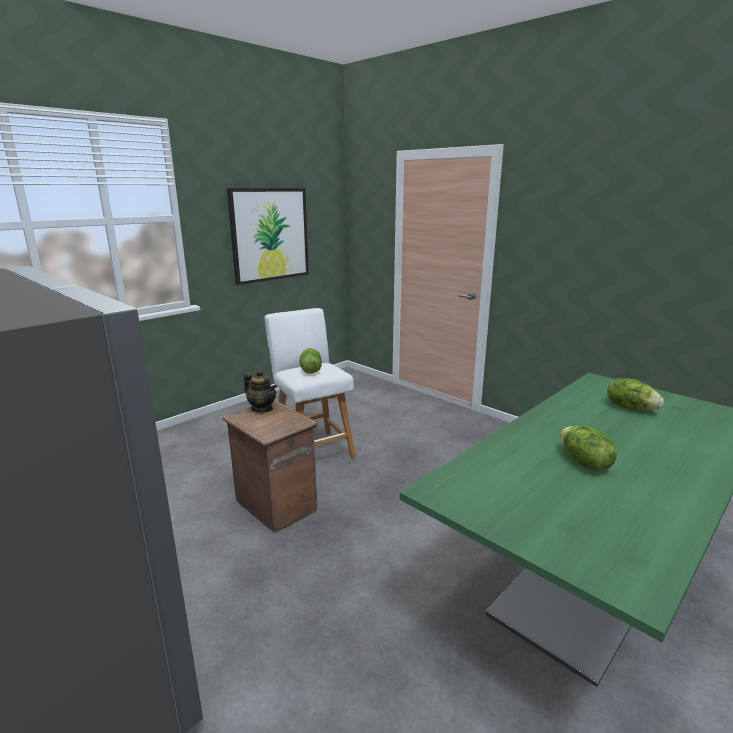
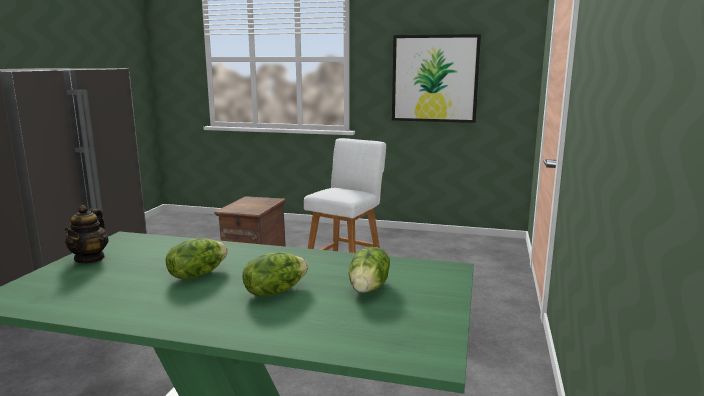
camera: 60 degrees right, 5 degrees down
(262, 409) = (264, 200): teapot -> teapot (90, 258)
(310, 370) = (336, 191): lettuce -> lettuce (274, 291)

